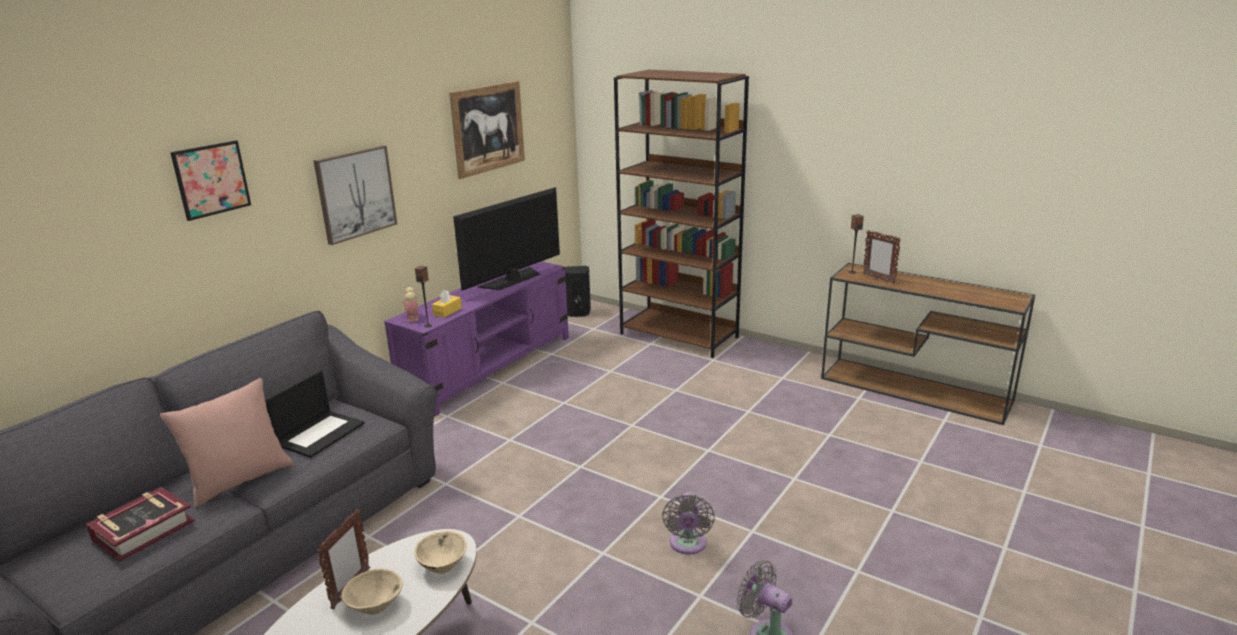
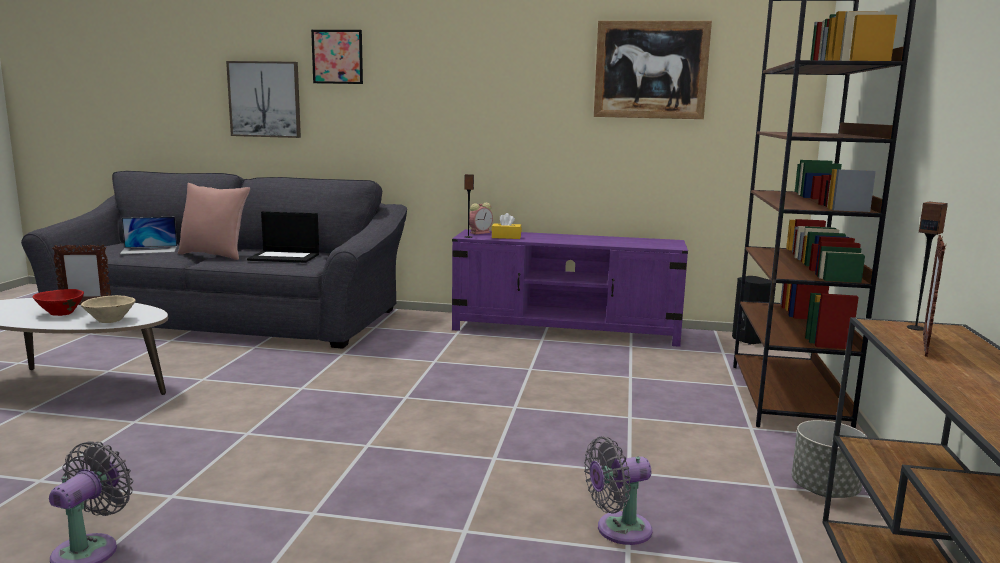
camera: 65 degrees right, 10 degrees down
(143, 530) = (149, 250): book -> laptop
(355, 193) = (462, 100): picture -> picture (265, 99)
(375, 607) = (60, 313): beige bowl -> red bowl
(512, 279) = (615, 242): television -> none
(687, 545) = (271, 475): grey fan -> grey fan (618, 530)
(792, 367) = (825, 490): none -> grey planter

